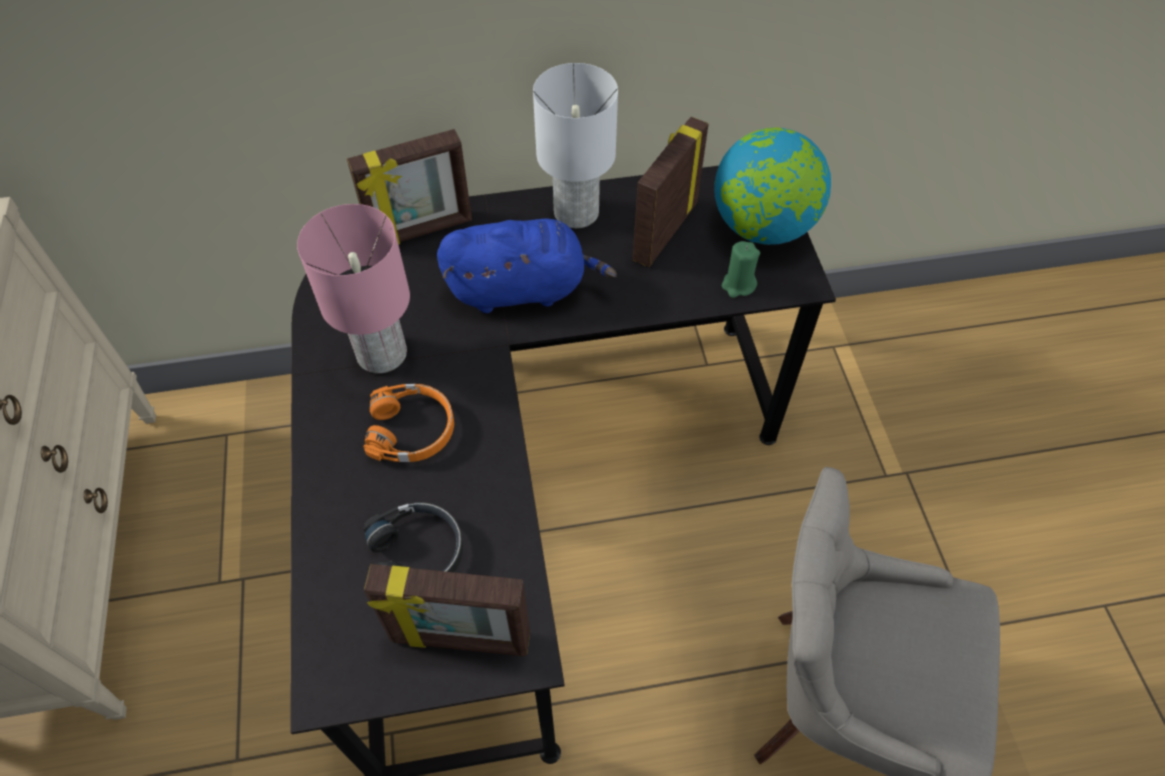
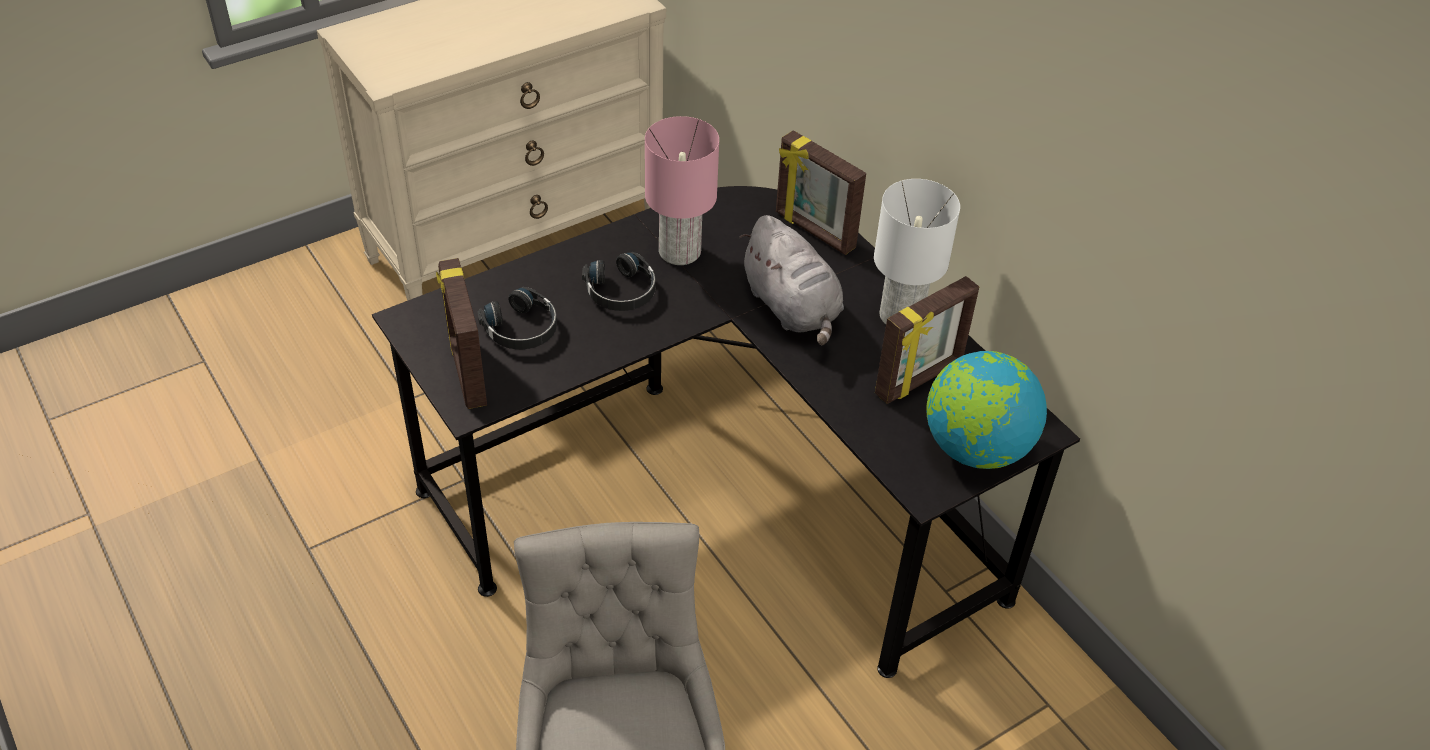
camera: 65 degrees right, 10 degrees down
(412, 430) = (621, 291): orange headphones -> black headphones
(522, 289) = (792, 308): blue plush toy -> grey plush toy
(663, 231) = (920, 379): picture frame -> picture frame turned 135 degrees clockwise
(738, 285) = (890, 447): green candle -> none

